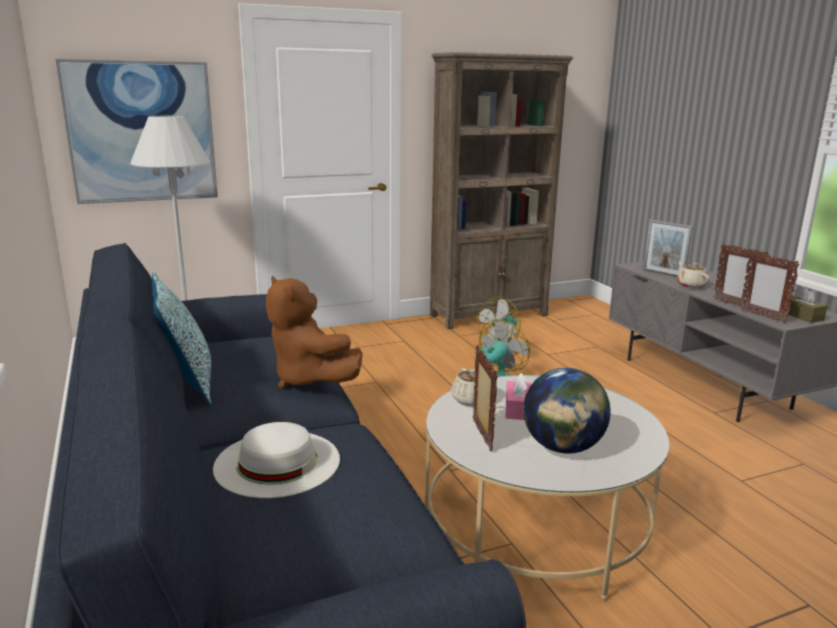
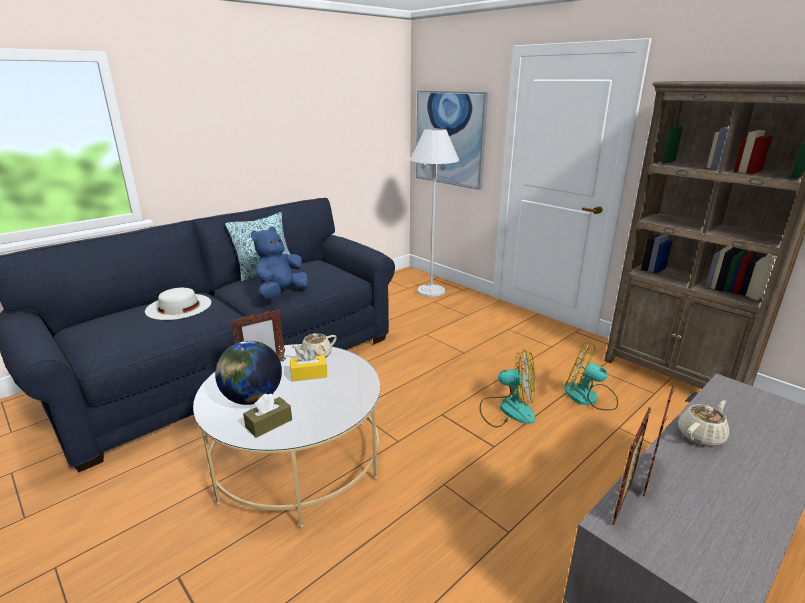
camera: 70 degrees right, 5 degrees up
(309, 379) = (281, 294): brown plush toy -> blue plush toy
(517, 409) = (309, 374): pink tissue box -> yellow tissue box
(663, 274) = (727, 411): picture frame -> none
(801, 316) = (676, 551): brown tissue box -> brown tissue box (269, 423)

